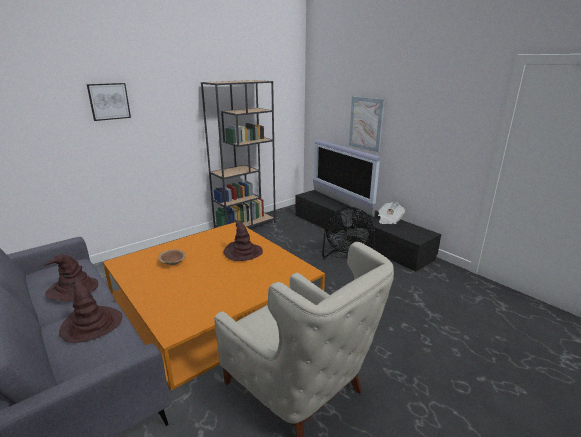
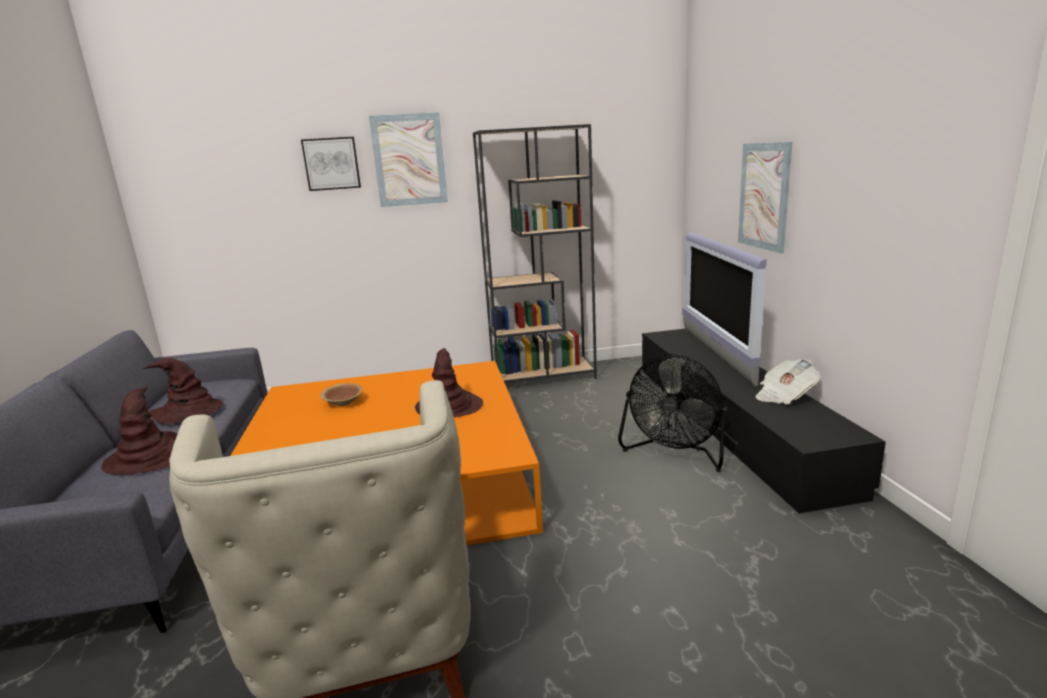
camera: 30 degrees right, 5 degrees down
(161, 99) = (409, 160): none -> picture

